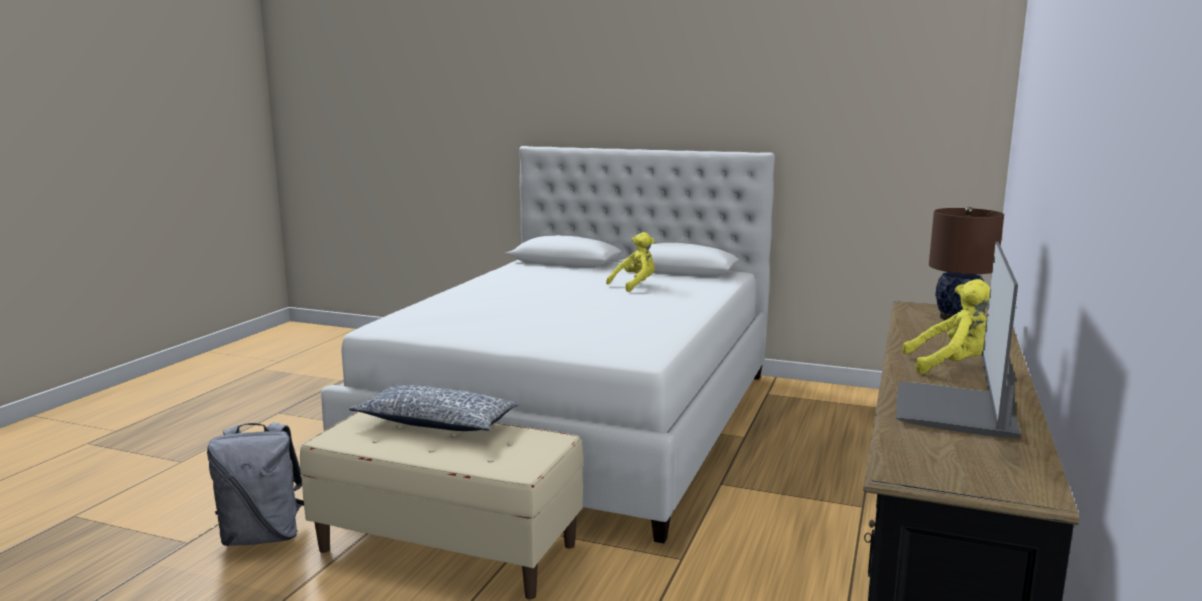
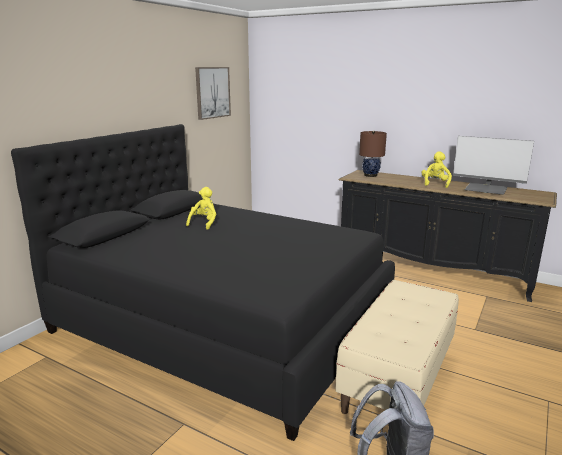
camera: 80 degrees left, 5 degrees up
(436, 423) = (377, 318): pillow -> none
(579, 421) = (224, 321): white bed -> black bed
(635, 285) = (204, 223): yellow plush toy -> yellow plush toy turned 45 degrees clockwise
(878, 107) = (212, 92): none -> picture

